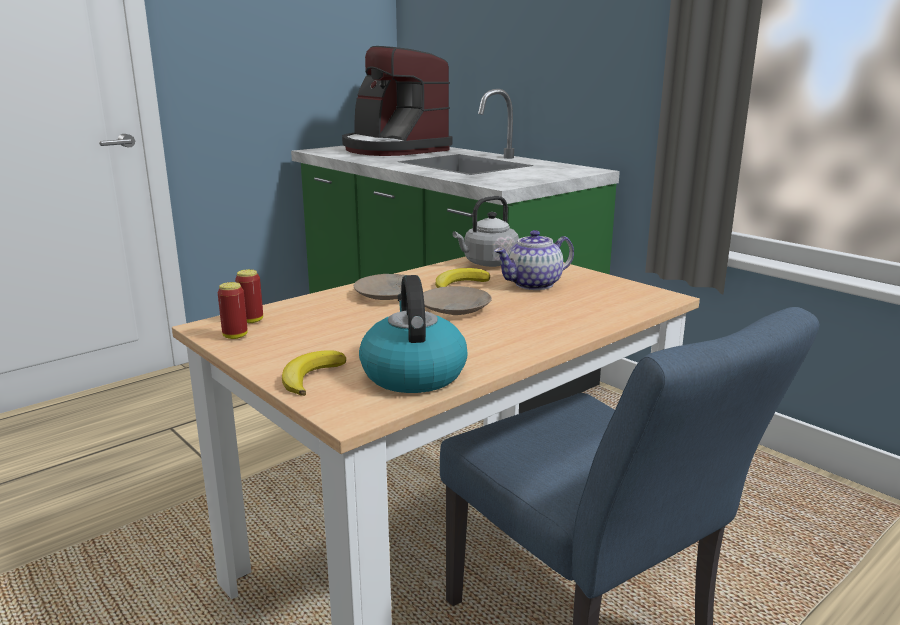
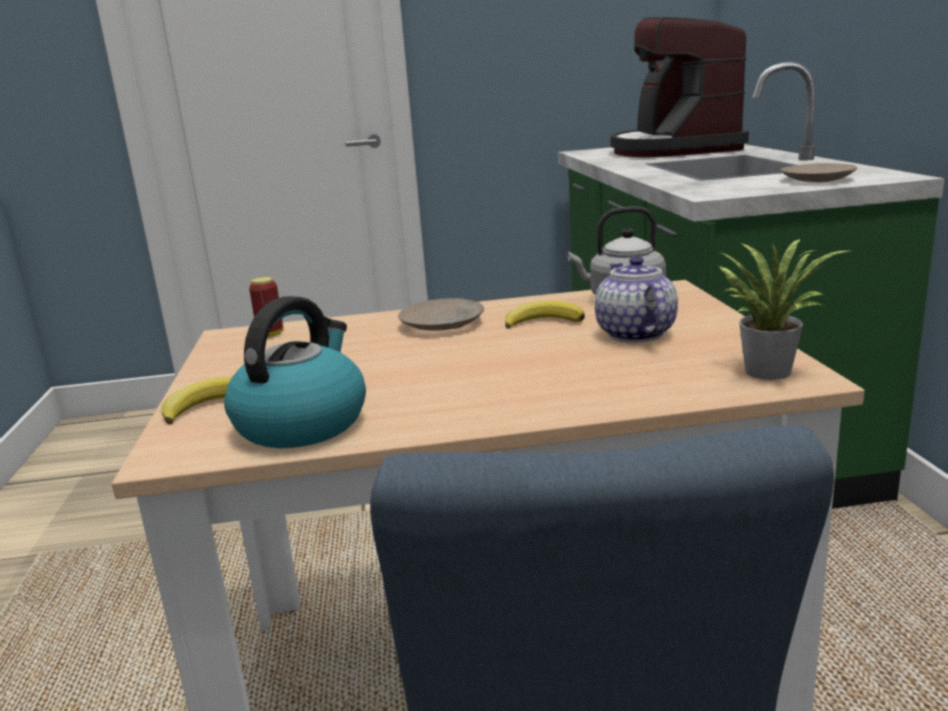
camera: 35 degrees right, 0 degrees up
(235, 336) = (230, 348): can -> none
(455, 308) = (484, 352): beige plate -> beige plate (818, 180)
(533, 284) = (634, 334): teapot -> teapot turned 75 degrees clockwise
(639, 295) = (766, 369): none -> potted plant

